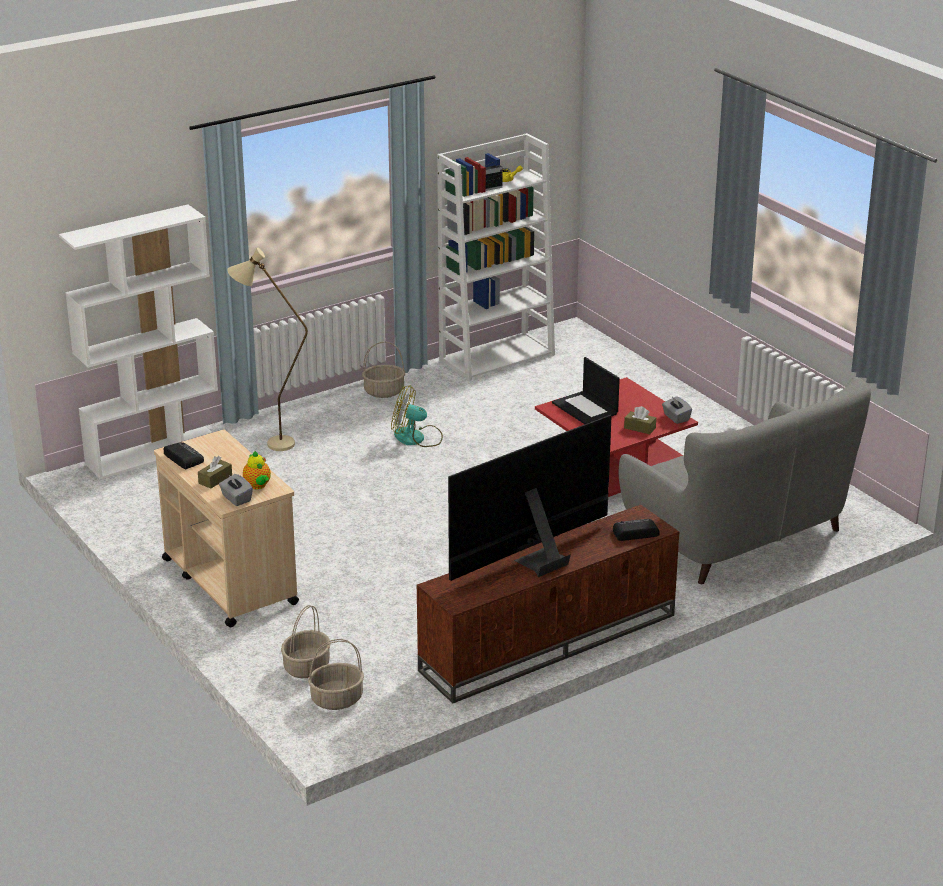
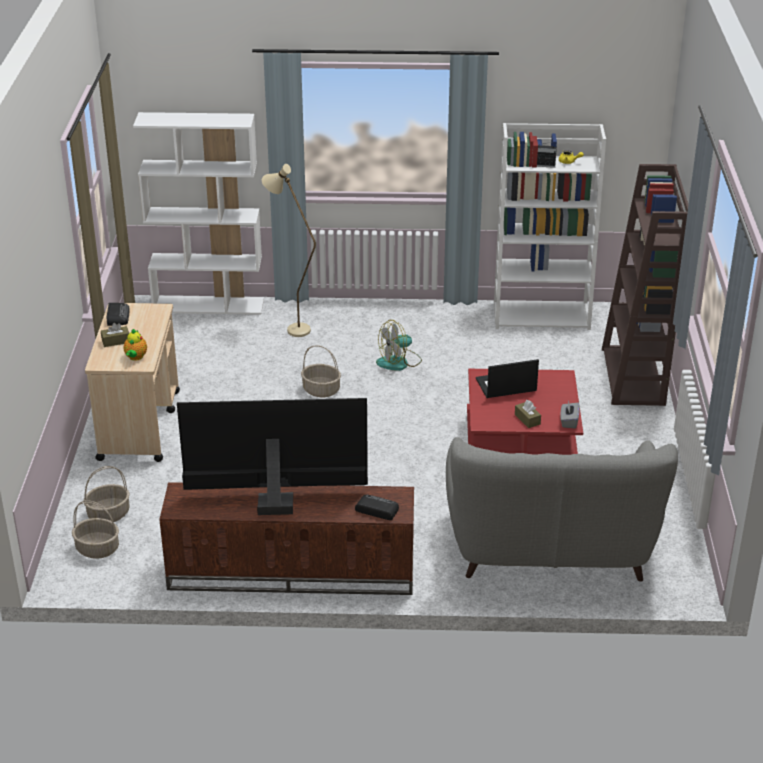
camera: 35 degrees right, 5 degrees up
(236, 498) = (109, 362): grey tissue box -> none
(383, 392) = (420, 315): basket -> basket (320, 390)
(416, 438) = (399, 362): fan -> fan turned 75 degrees counterclockwise
(586, 408) = (505, 385): laptop -> laptop turned 75 degrees clockwise
(639, 380) = (634, 377): none -> brown bookcase

